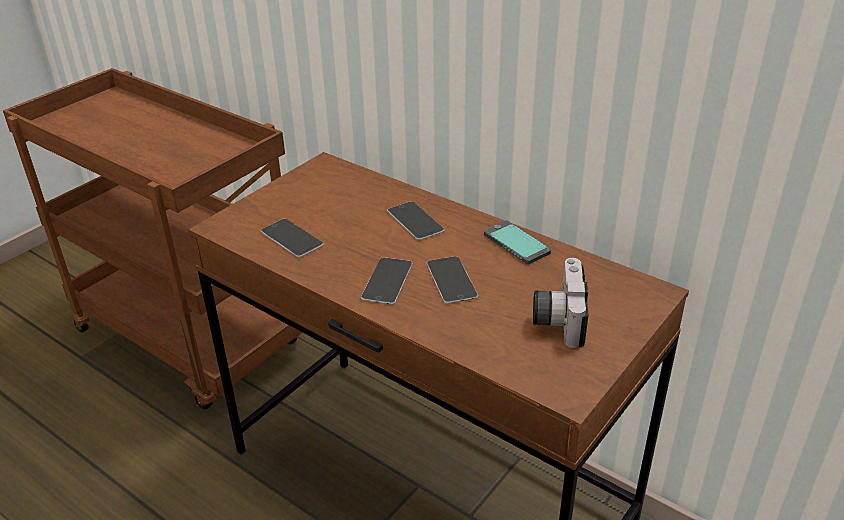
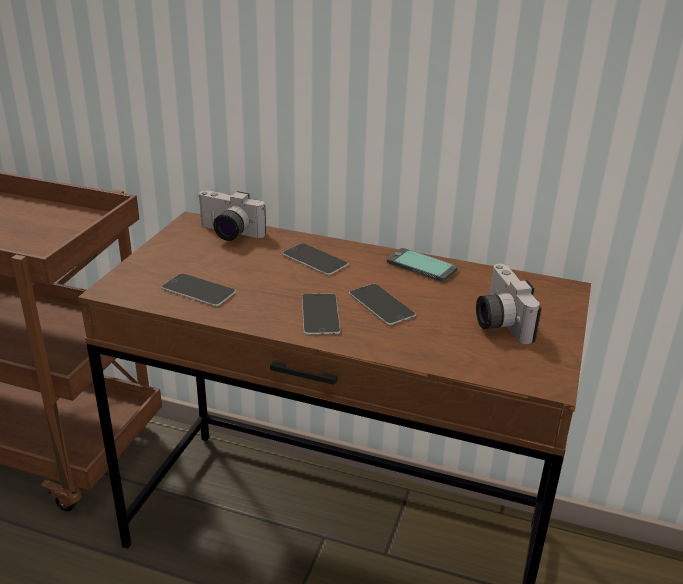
camera: 20 degrees left, 5 degrees down
(349, 182) = (228, 234): none -> camera

